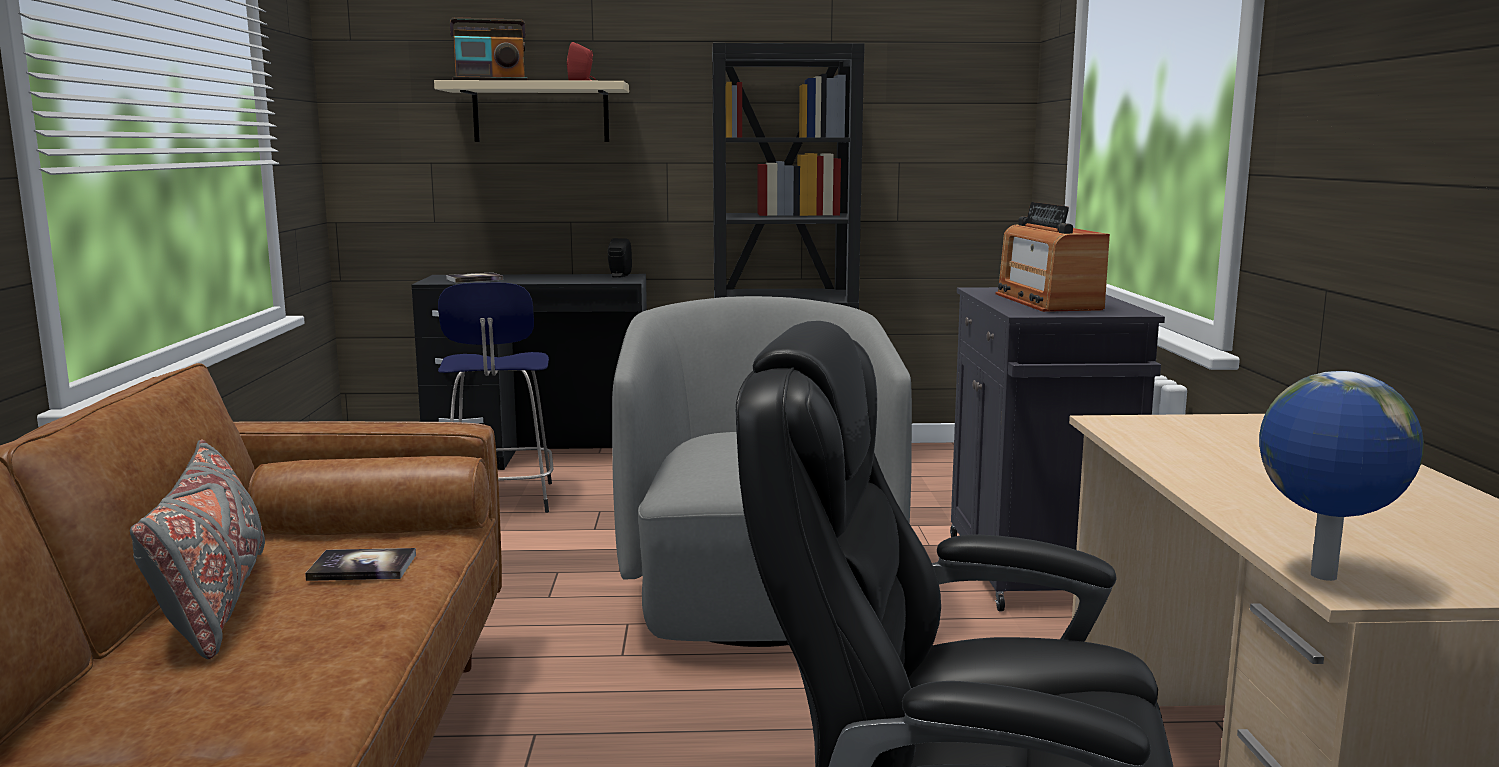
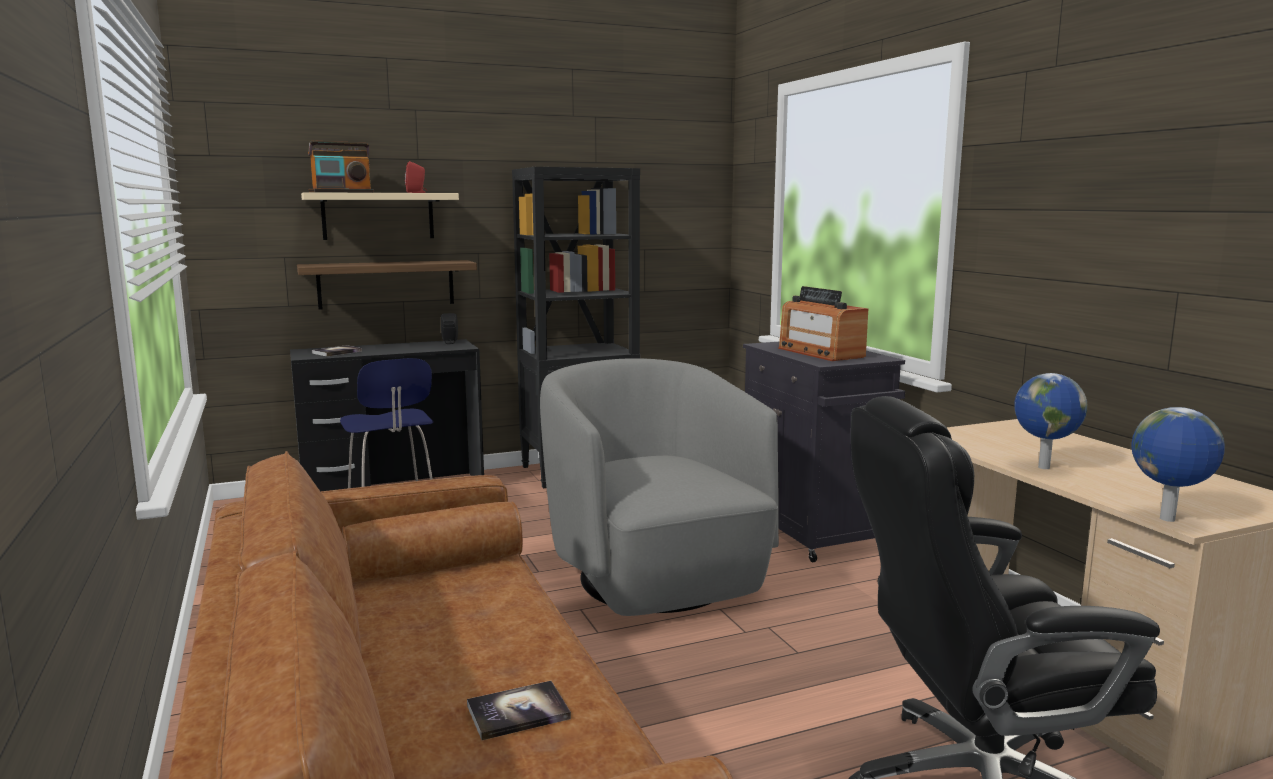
camera: 20 degrees left, 0 degrees up
(213, 604) = (392, 642): grey pillow -> none
(362, 567) = (475, 596): book -> book (518, 712)
(549, 199) = (386, 284): none -> shelf
(1219, 479) = (1042, 467): none -> globe

